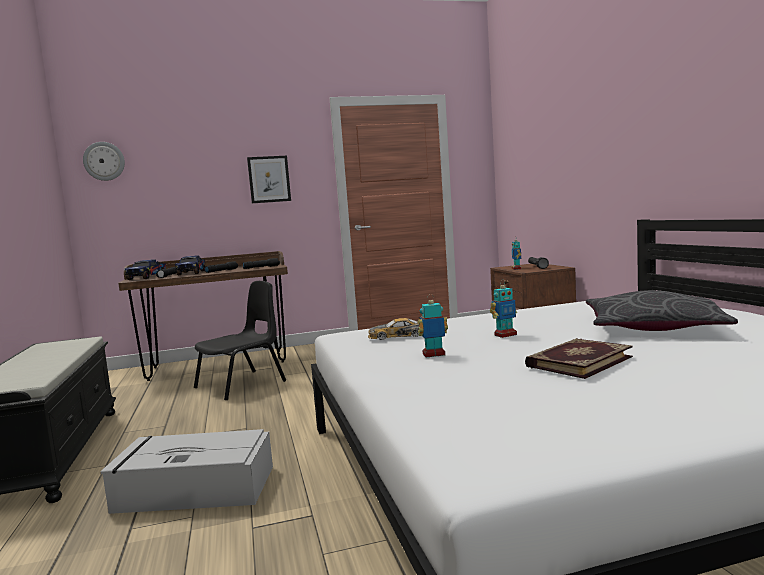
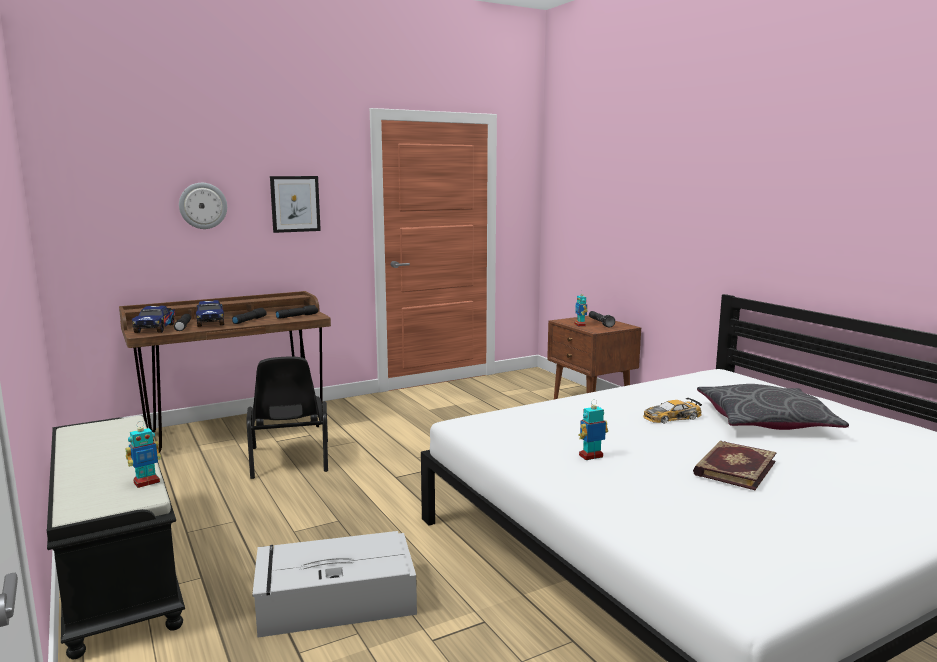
camera: 15 degrees left, 5 degrees up
(104, 161) = (86, 172): wall clock -> wall clock (203, 205)
(242, 384) = (289, 460): black chair -> black chair turned 135 degrees clockwise
(397, 335) = (530, 427): toy car -> toy car (671, 417)
(505, 335) = (638, 428): toy robot -> toy robot (146, 482)

